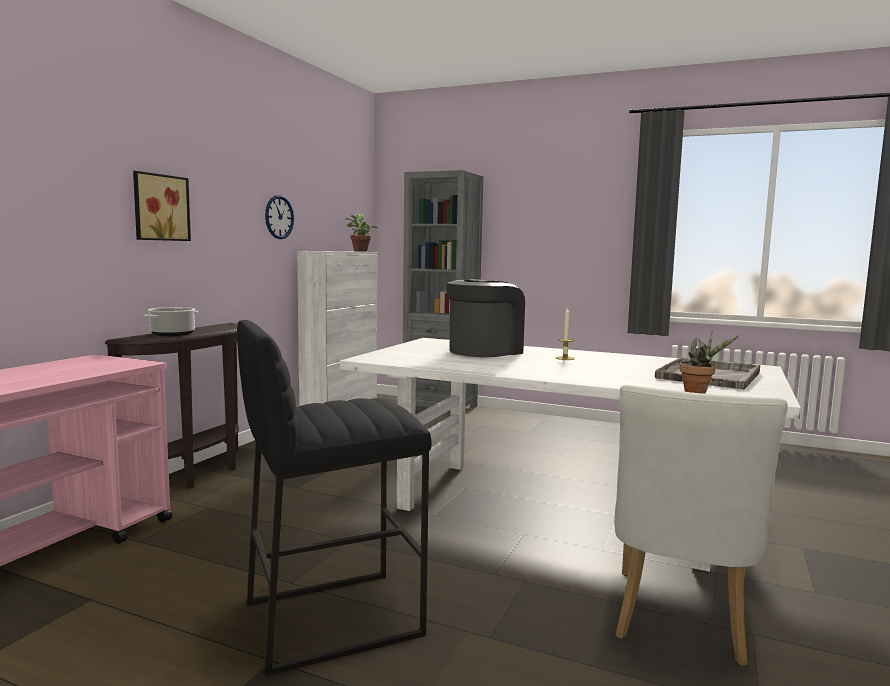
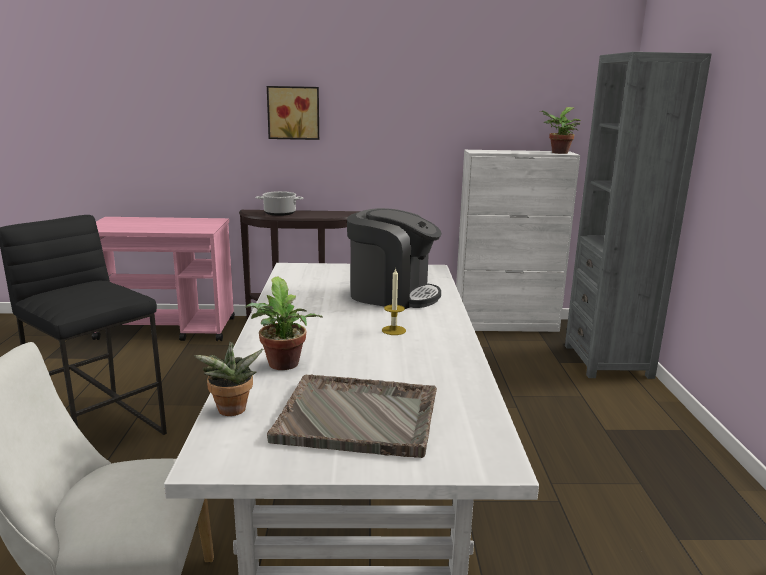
camera: 65 degrees right, 10 degrees up
(279, 217) = (441, 115): wall clock -> none
(620, 378) = (283, 366): none -> potted plant

